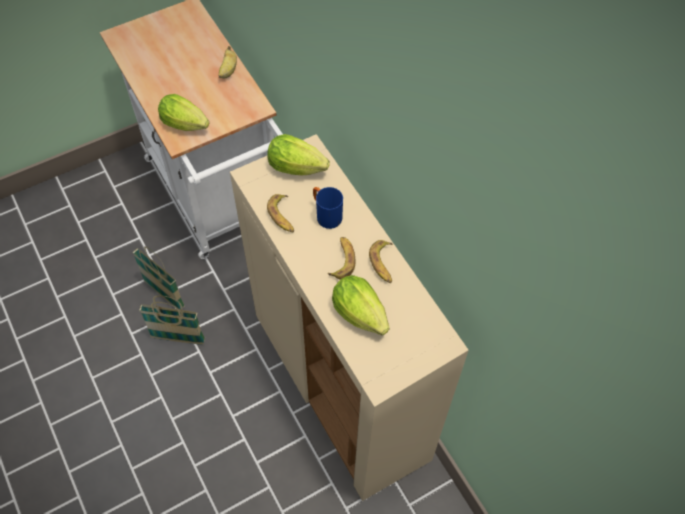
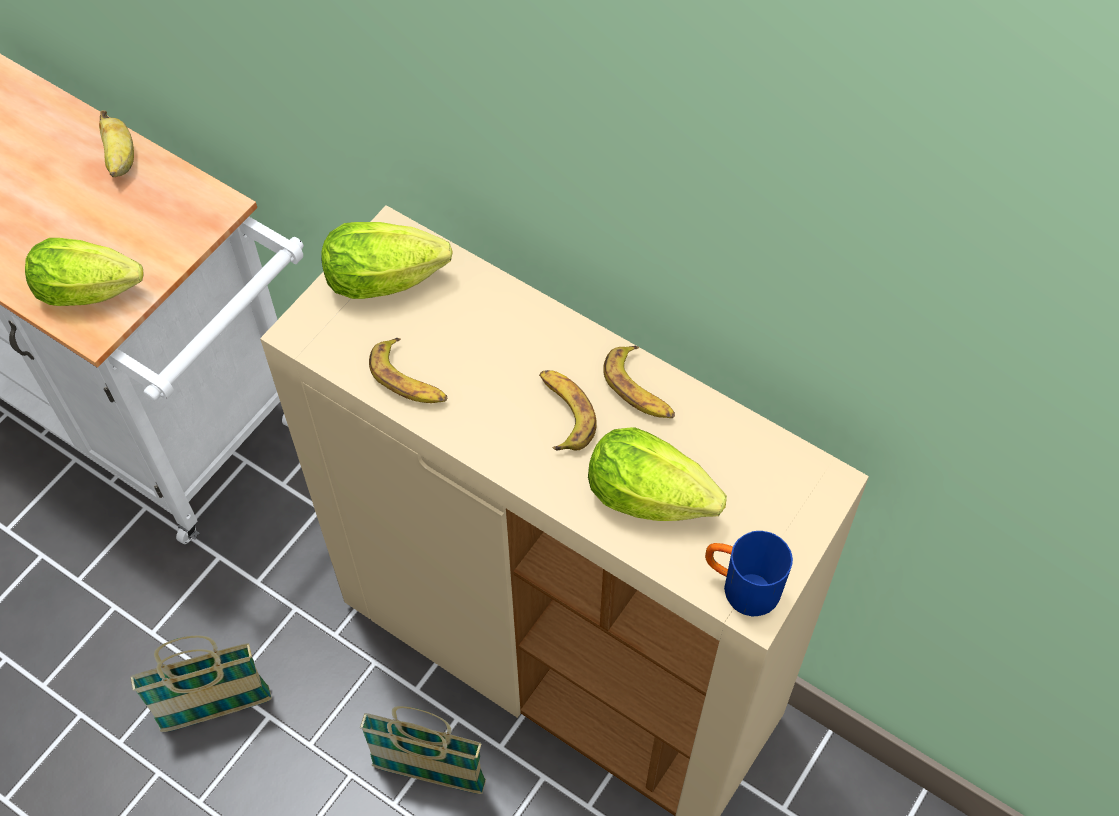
camera: 25 degrees left, 0 degrees up
(164, 294) = (147, 641): basket -> basket (429, 775)
(326, 215) = (487, 344): blue mug -> blue mug (740, 586)

